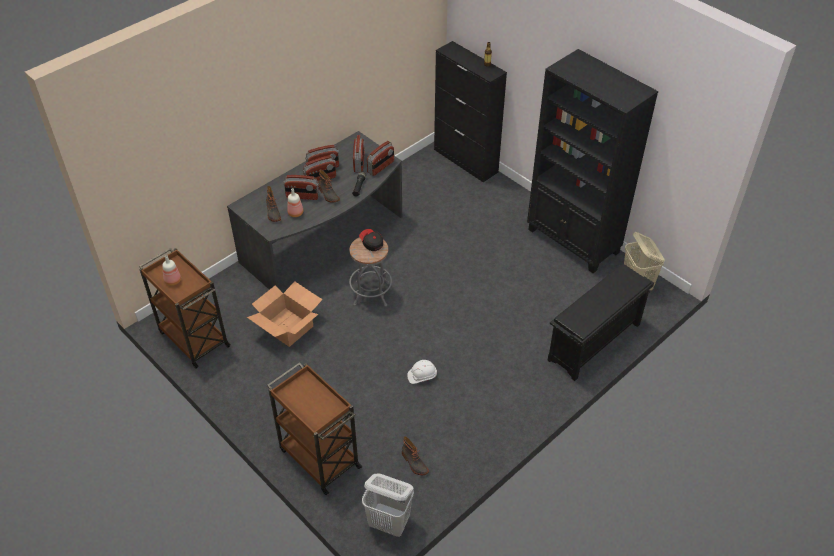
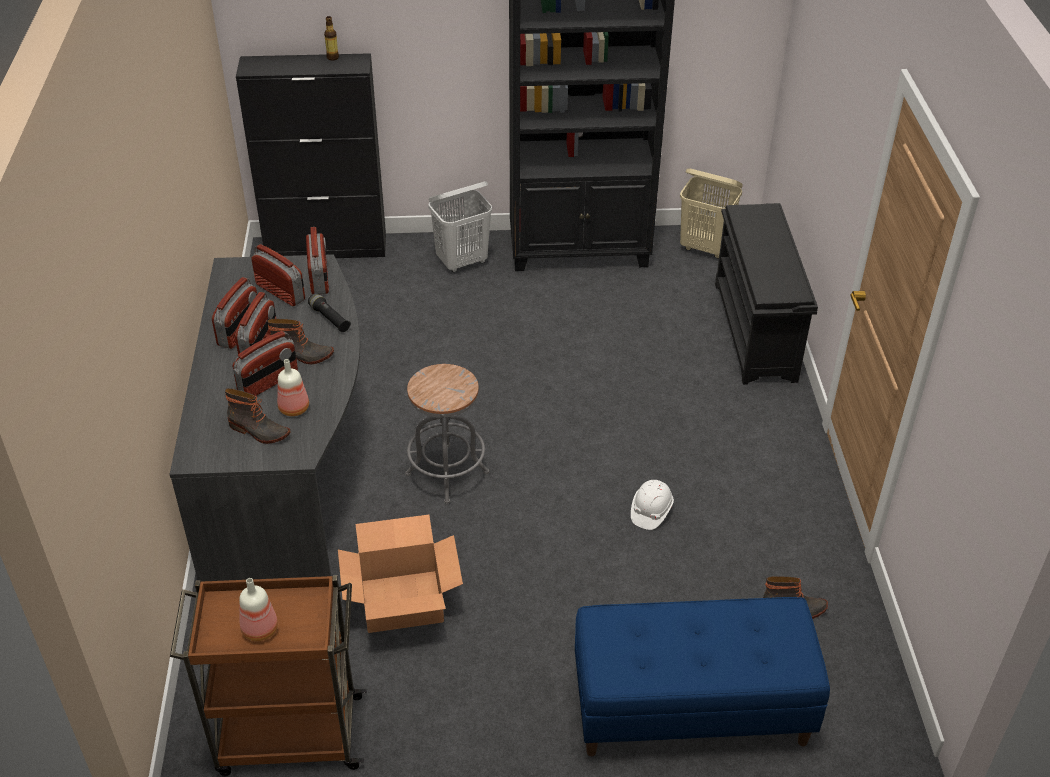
camera: 50 degrees left, 5 degrees down
(318, 457) = (689, 710): brown cart -> blue bench
(371, 243) = (436, 378): cap -> none
(389, 523) = (875, 697): white laundry basket -> white laundry basket (462, 262)

